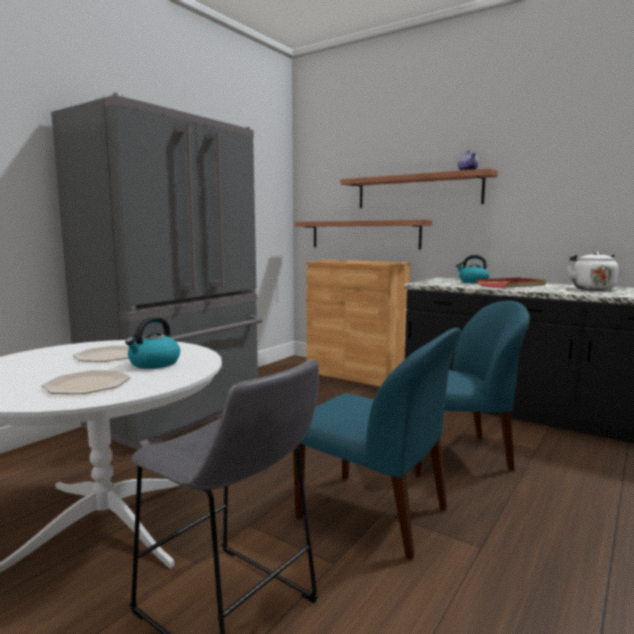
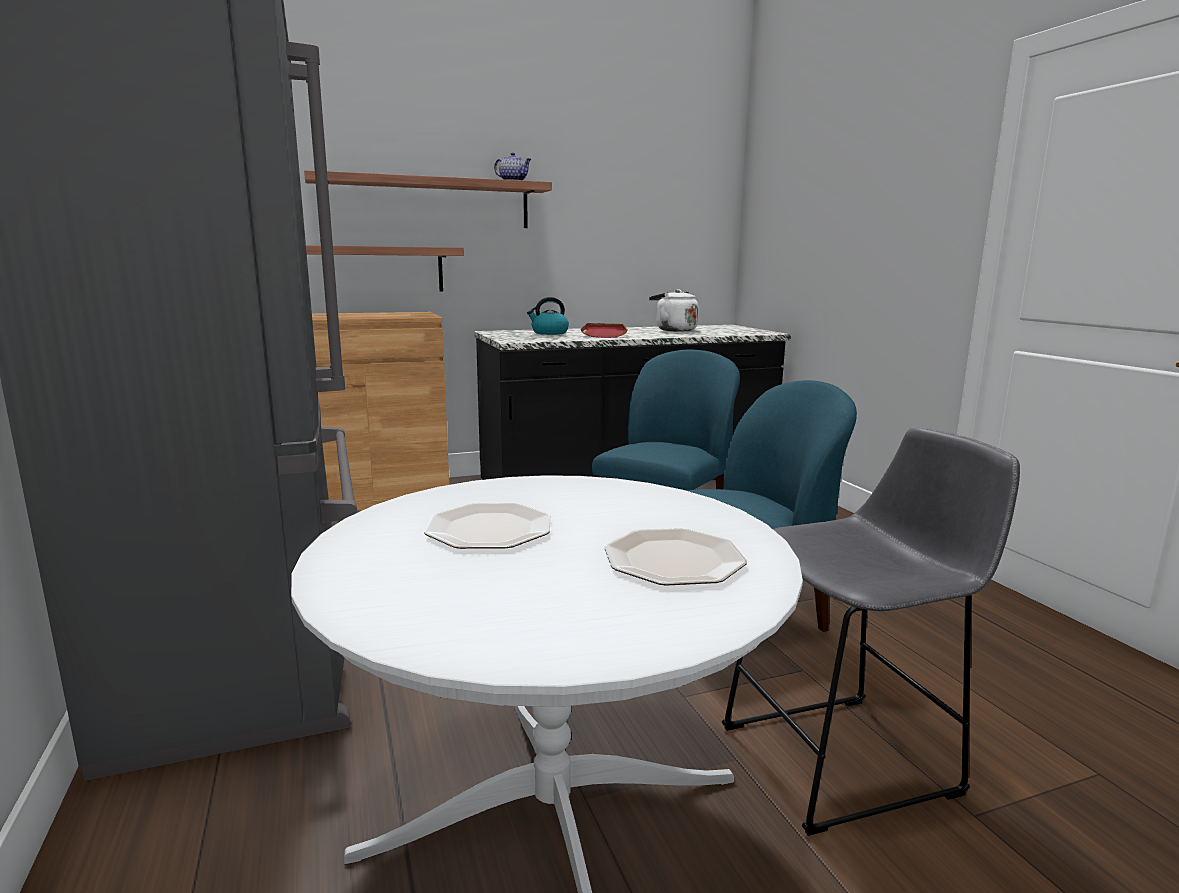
camera: 55 degrees left, 5 degrees up
(154, 364) = (601, 511): kettle -> none

